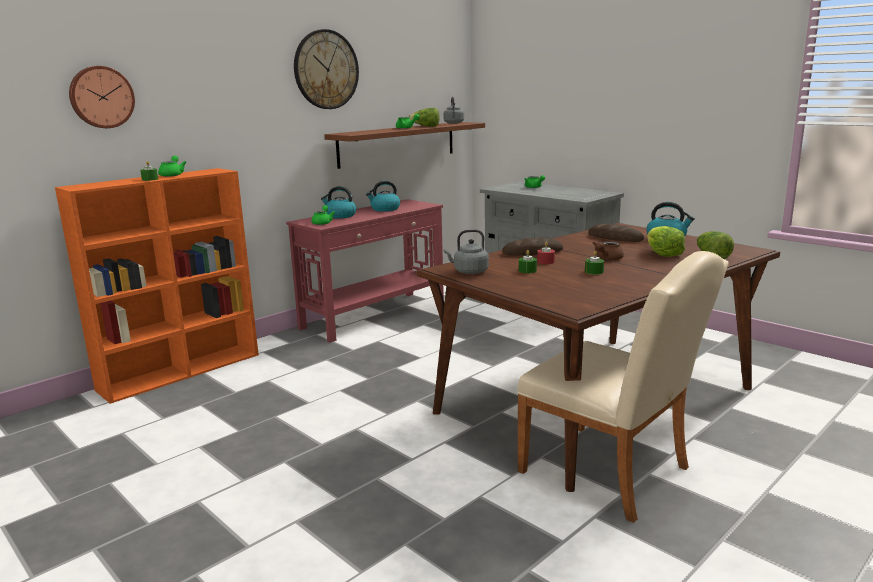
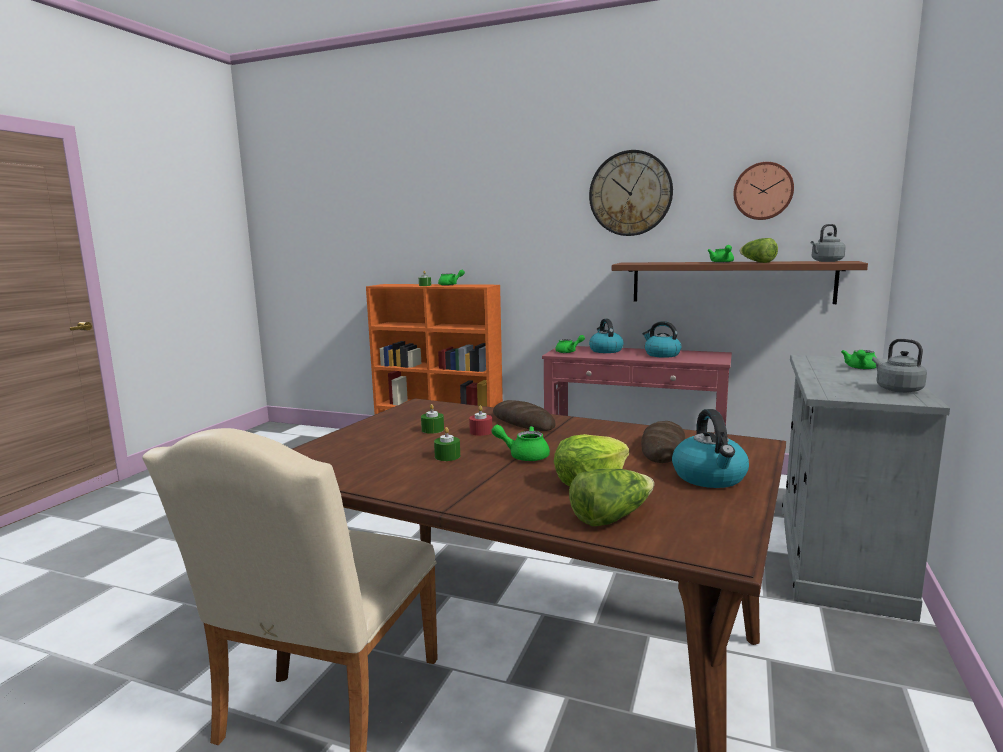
camera: 65 degrees right, 5 degrees down
(101, 97) = (420, 221): wall clock -> wall clock (763, 191)
(469, 272) = (412, 412): grey kettle -> grey kettle (896, 389)
(607, 259) = (524, 456): brown teapot -> green teapot

